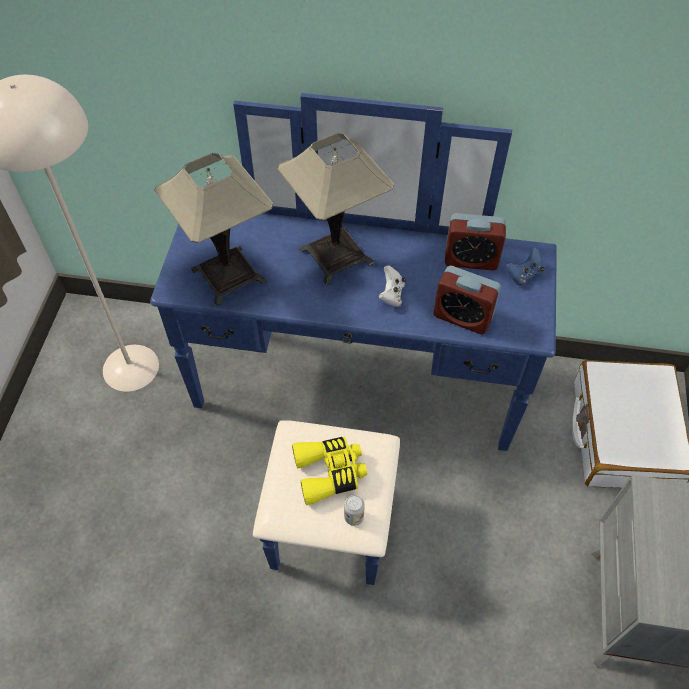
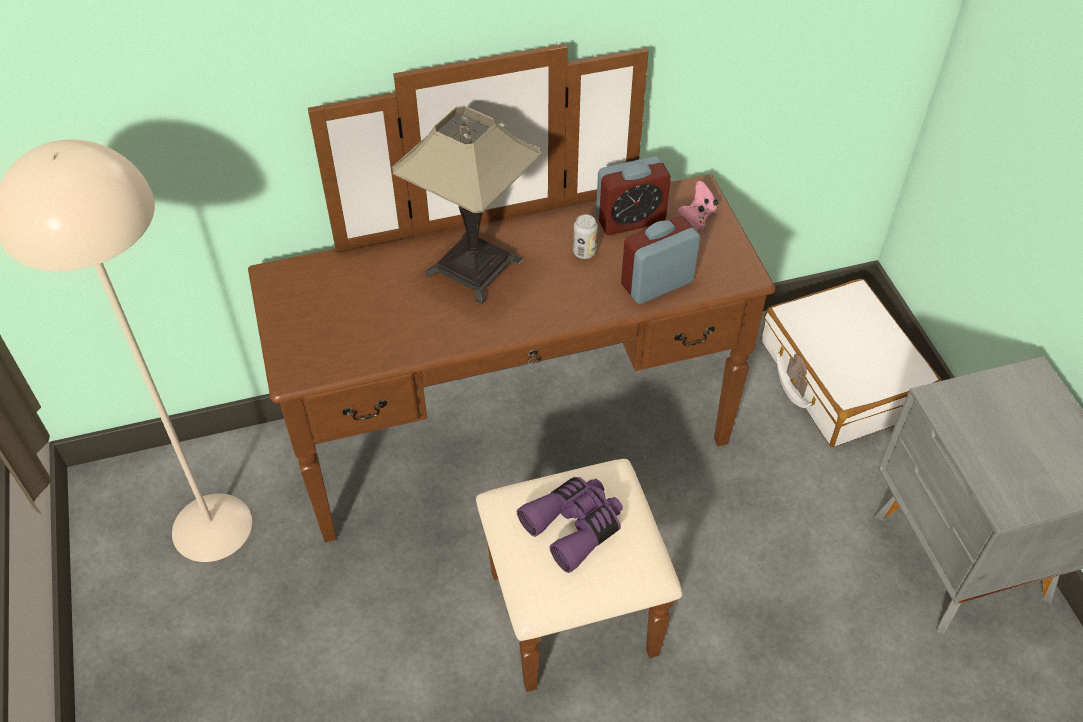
camera: 25 degrees left, 5 degrees down
(229, 275) = (356, 333): table lamp -> none
(330, 472) = (574, 526): yellow binoculars -> purple binoculars
(351, 414) = (528, 473): blue dresser -> brown dresser
(354, 517) = (629, 564): can -> can (584, 252)
(391, 295) = (564, 288): white game controller -> none
(462, 317) = (657, 284): alarm clock -> alarm clock turned 150 degrees clockwise
(524, 275) = (697, 217): blue game controller -> pink game controller

